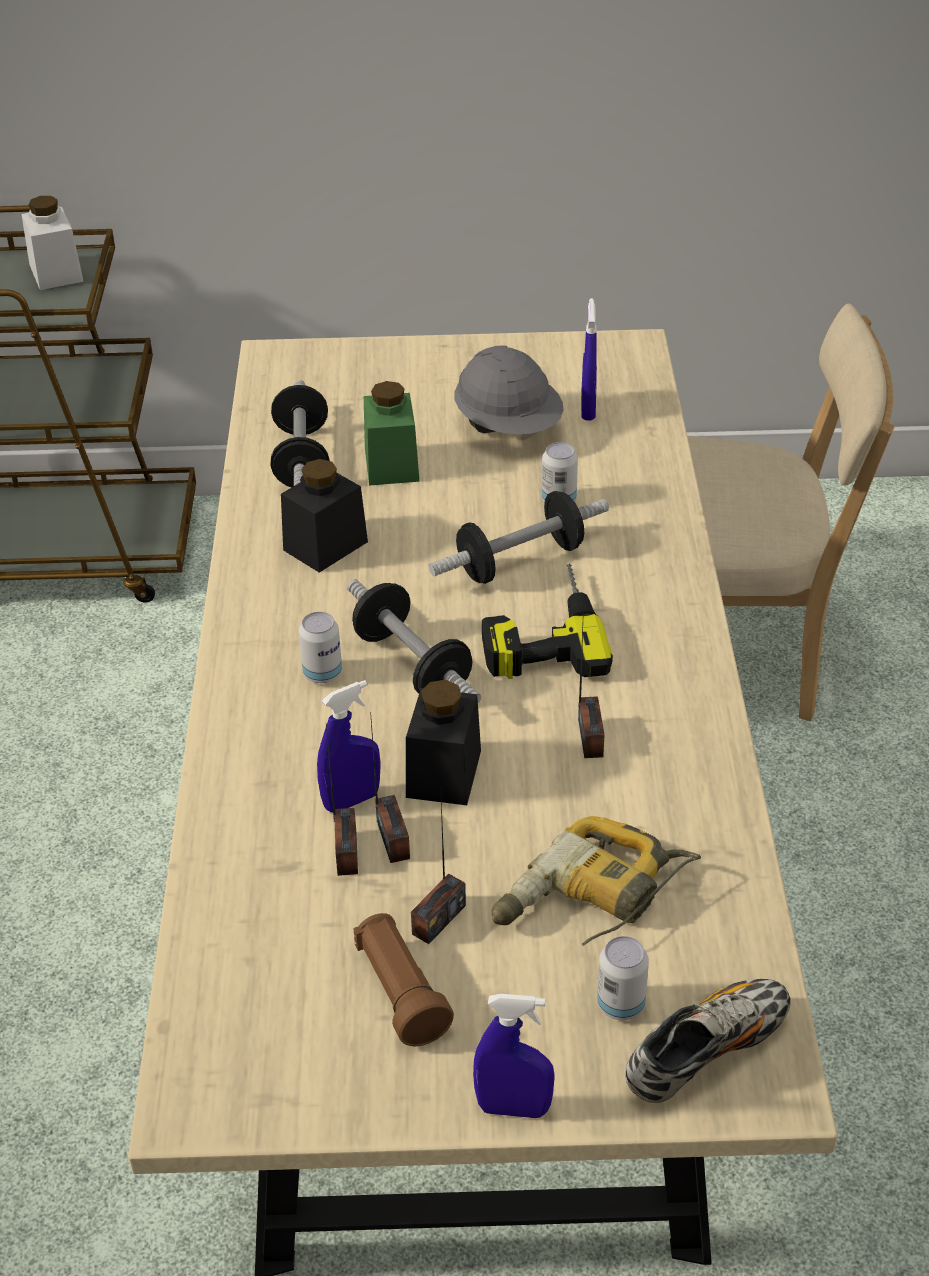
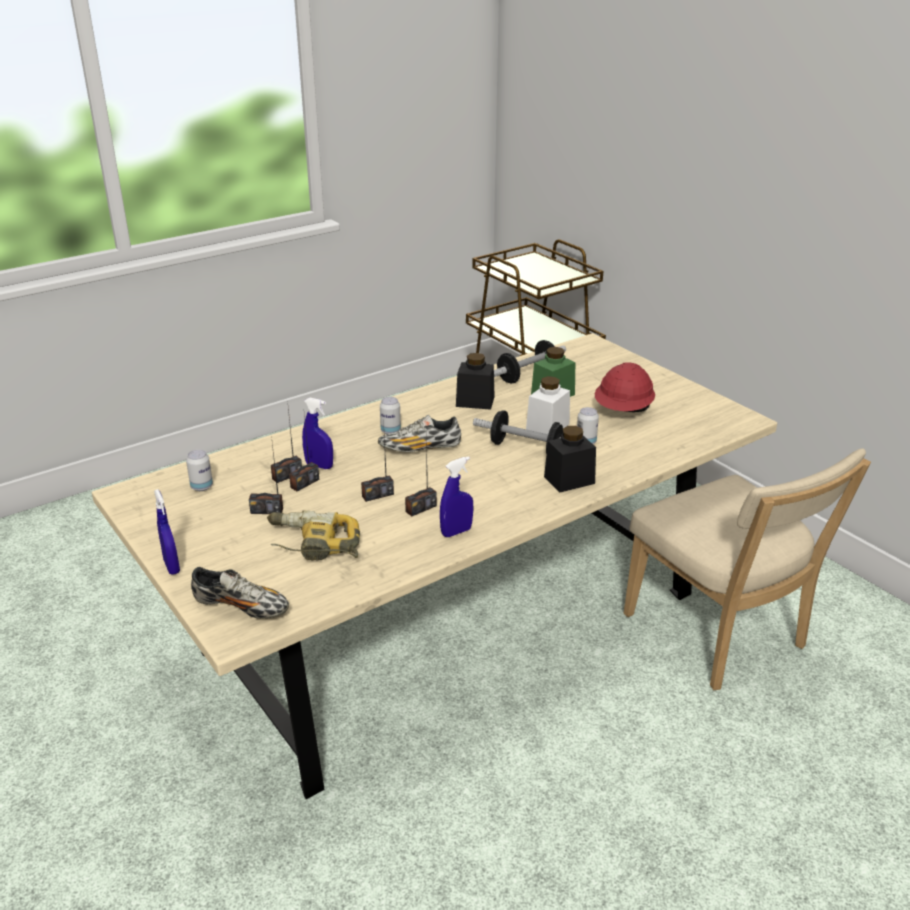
camera: 55 degrees right, 10 degrees down
(56, 273) = (563, 278): white jar -> white jar (547, 427)
(400, 993) = (217, 517): brown flashlight -> none
(412, 665) = (420, 449): dumbbell -> shoe
(443, 774) = (357, 480): black jar -> black jar (569, 480)
(509, 428) = (623, 411): grey hard hat -> red hard hat
(509, 769) = (377, 495): none -> radio
(540, 631) = (481, 471): power drill -> none
(588, 410) = (670, 425): blue spray bottle -> blue spray bottle (456, 532)
(621, 1005) = (253, 574): can -> can (202, 487)

